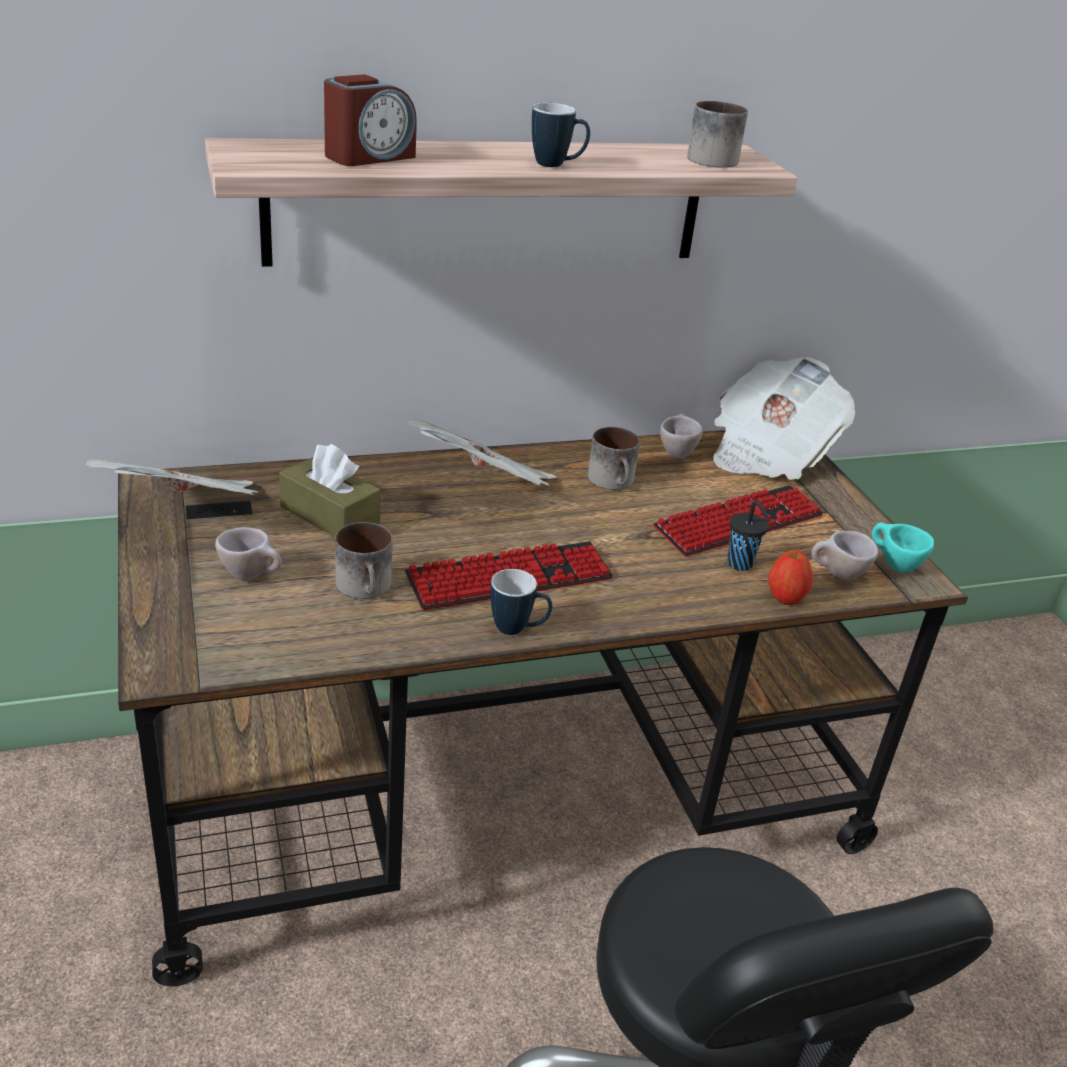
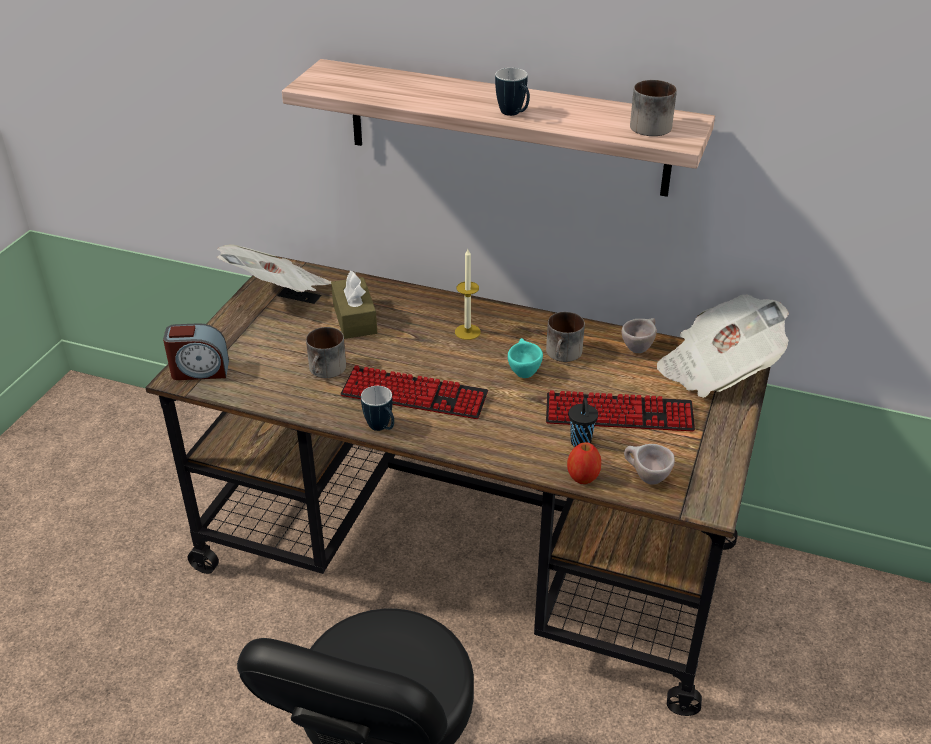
camera: 40 degrees right, 5 degrees up
(252, 576) = (274, 341): beige cup -> none
(369, 157) = (395, 88): alarm clock -> alarm clock (200, 370)
(485, 489) = (467, 332): newspaper -> candle
(892, 565) = (701, 487): turquoise cup -> turquoise cup (522, 371)

